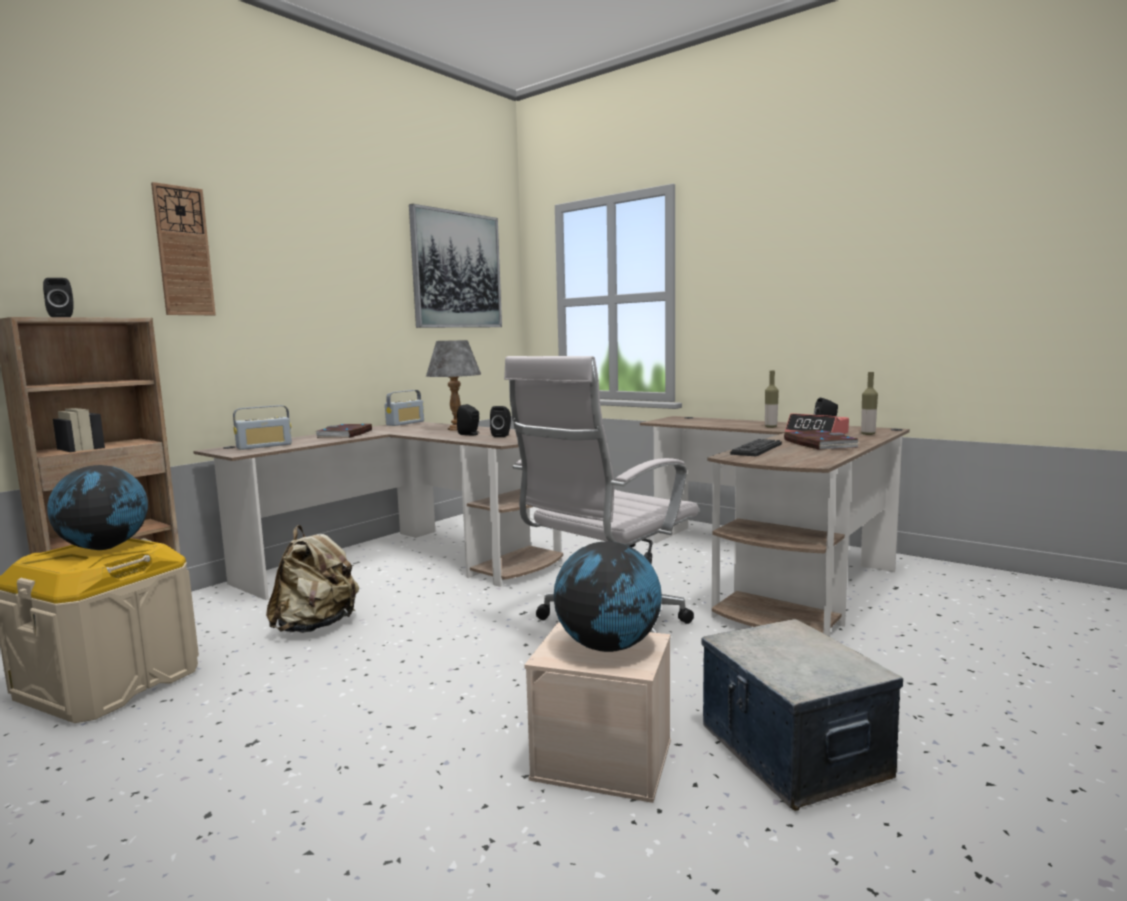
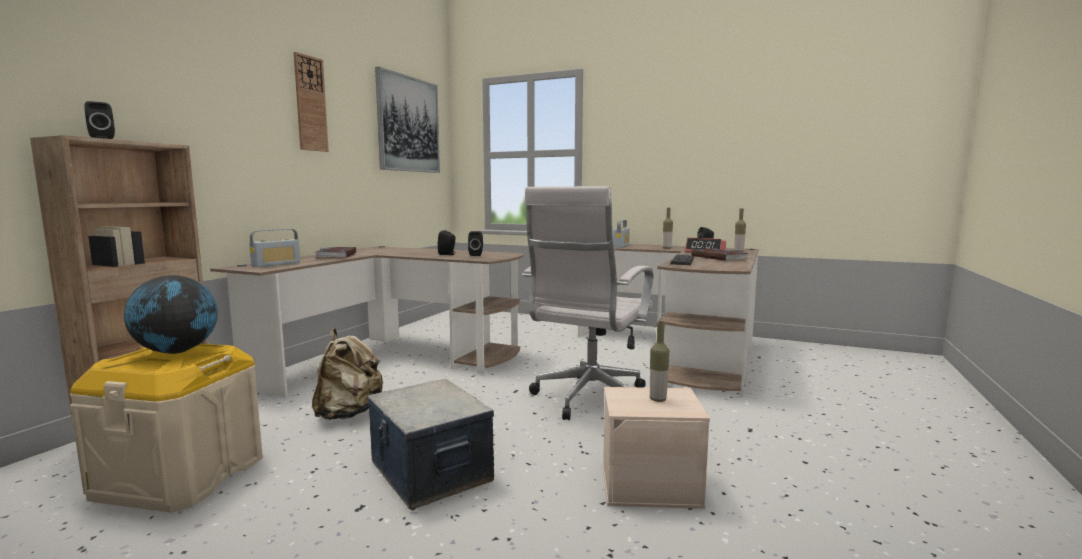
camera: 15 degrees left, 0 degrees up
(183, 251) = (200, 89): wall clock -> wall clock (310, 104)
(405, 423) = (377, 247): radio -> radio (621, 246)
(456, 429) = (429, 251): grey table lamp -> none
(608, 647) = (658, 399): globe -> bottle
(791, 751) = (769, 464): storage box -> storage box (430, 472)

